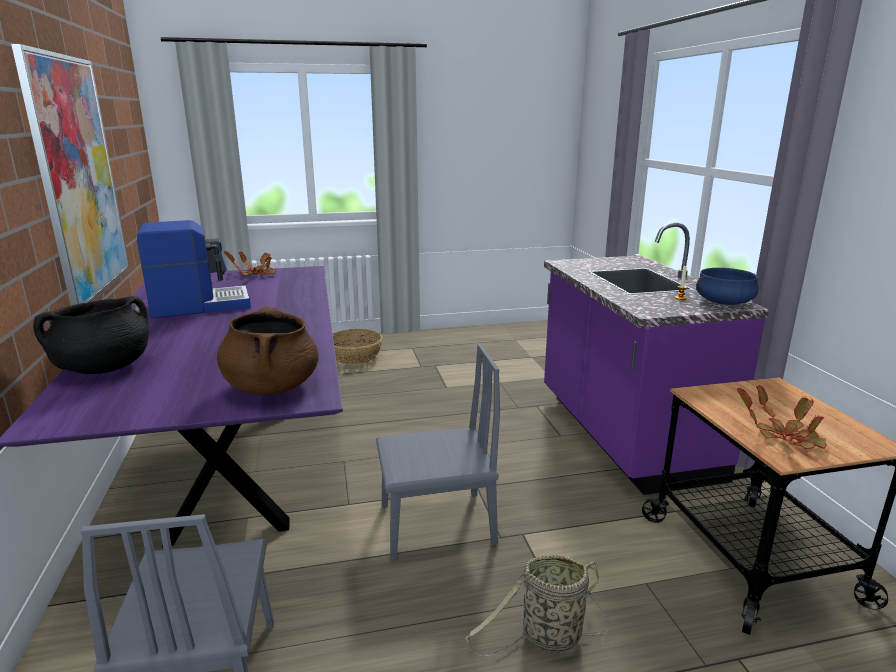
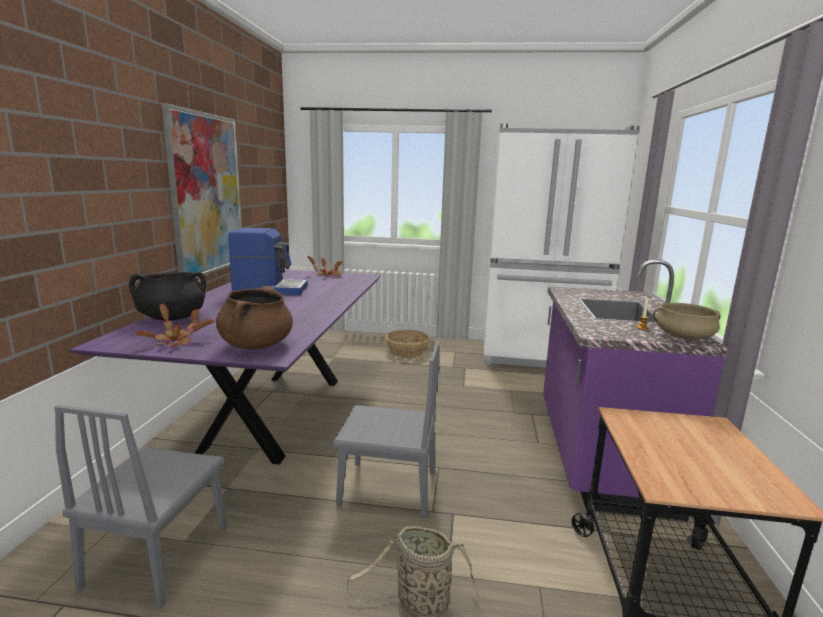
camera: 20 degrees right, 5 degrees down
(507, 339) = (540, 357): none -> white fridge
(724, 302) = (684, 336): blue cooking pot -> beige cooking pot
(784, 436) = (680, 469): potted plant -> potted plant (176, 341)

